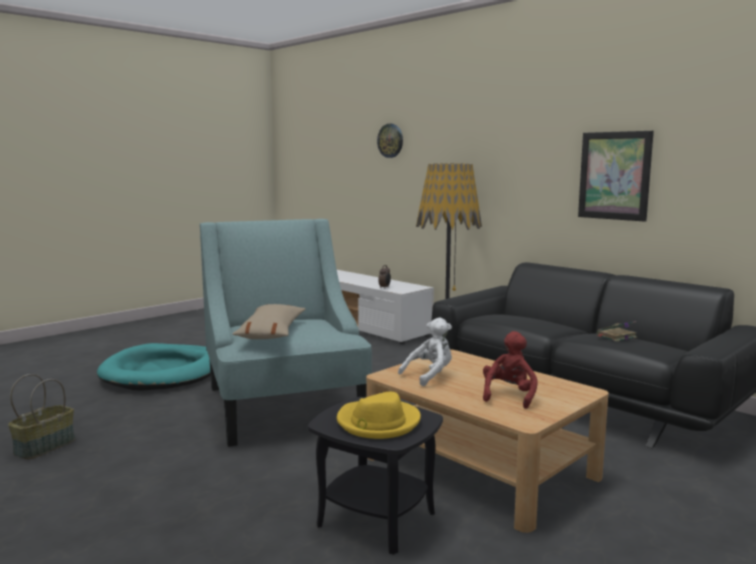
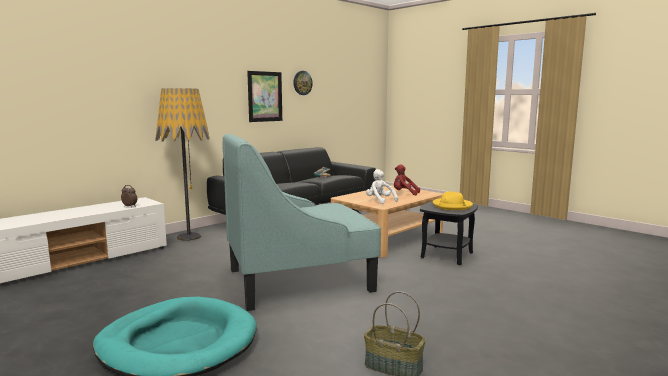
camera: 90 degrees left, 0 degrees up
(271, 332) = (330, 213): beige pillow -> none
(390, 140) = (66, 64): wall clock -> wall clock (302, 83)

